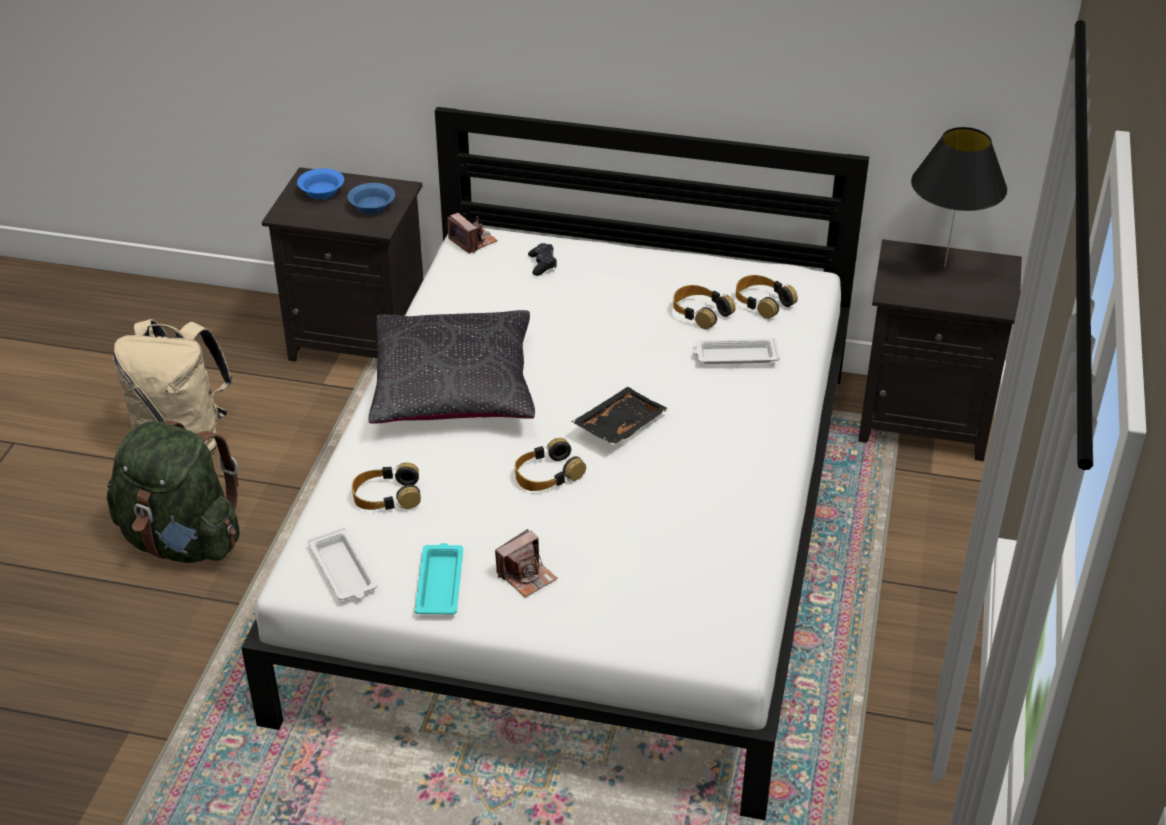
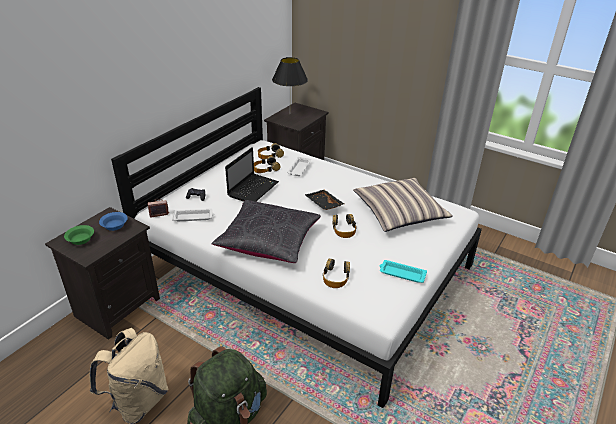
camera: 70 degrees left, 5 degrees down
(323, 192) = (81, 239): blue bowl -> green bowl
(343, 571) = (383, 301): white tray -> white tray (193, 217)
(526, 576) = (405, 249): camera -> none
(614, 319) = (253, 189): none -> laptop
(663, 545) = (399, 212): none -> pillow

